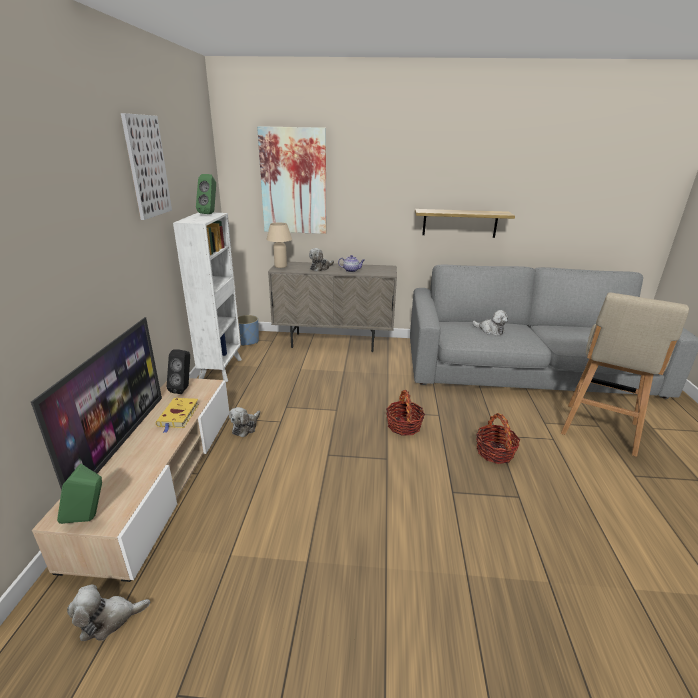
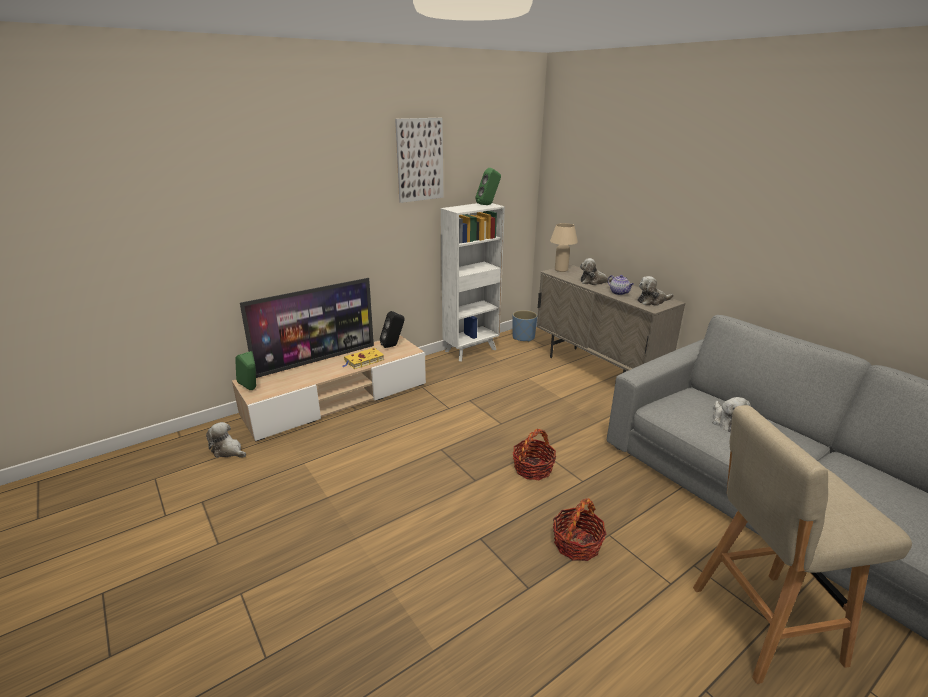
camera: 50 degrees right, 0 degrees up
(245, 427) = (422, 398): plush toy -> plush toy (652, 301)
(293, 182) = (597, 183): picture -> none
(459, 223) = (778, 267): shelf -> none

